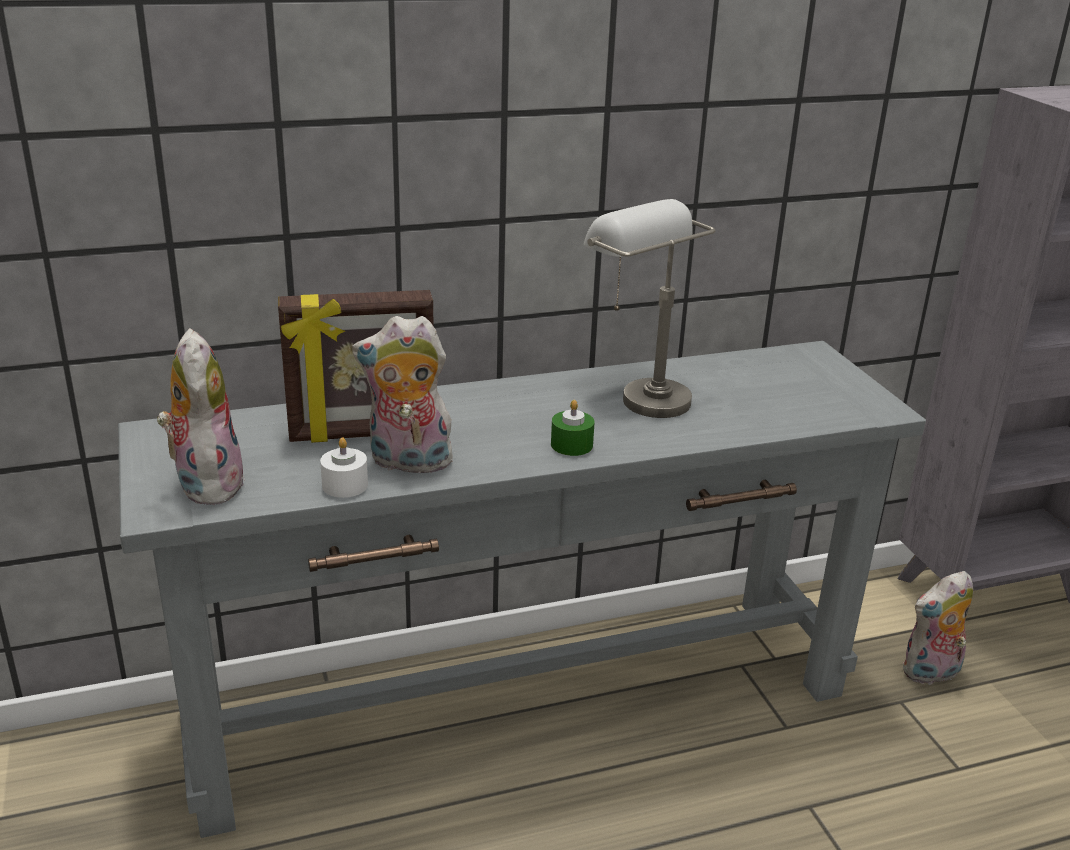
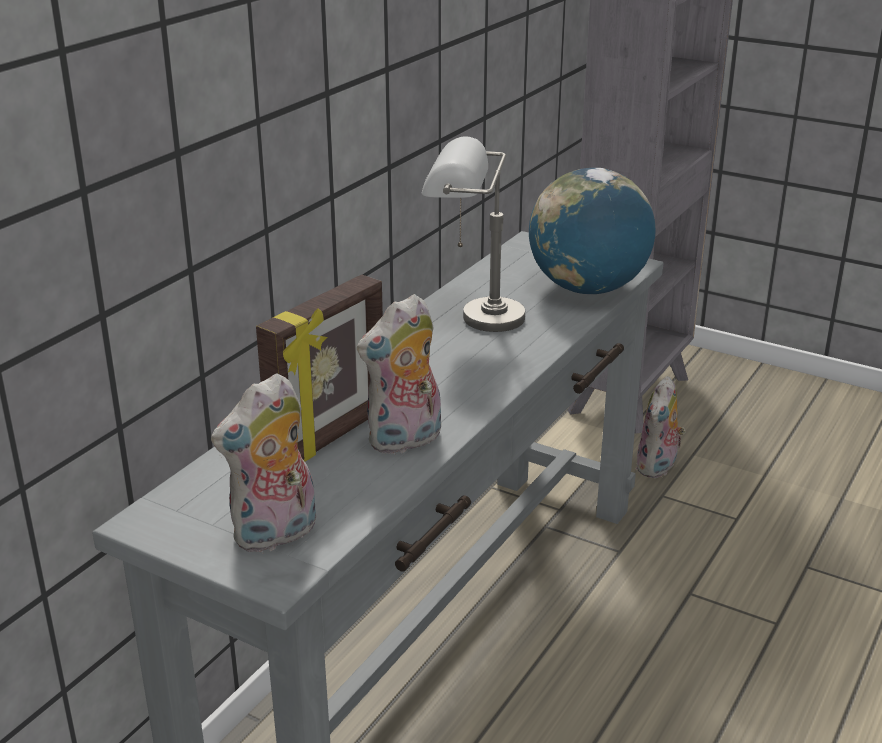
camera: 40 degrees left, 0 degrees up
(205, 482) = (275, 535): plush toy -> plush toy turned 75 degrees counterclockwise
(345, 485) = (389, 480): white candle -> none
(571, 445) = (493, 373): green candle -> none
(793, 413) = (587, 289): none -> globe

